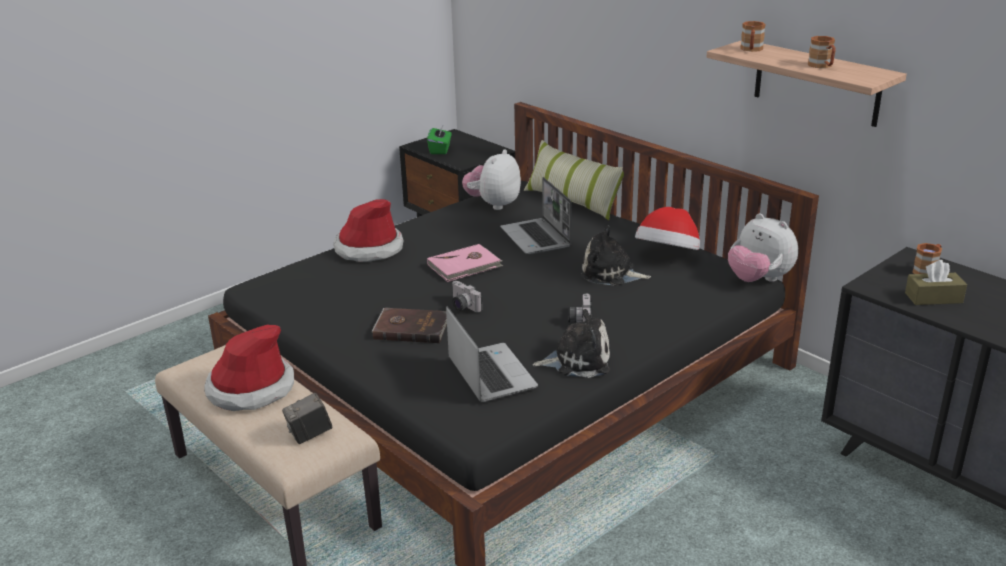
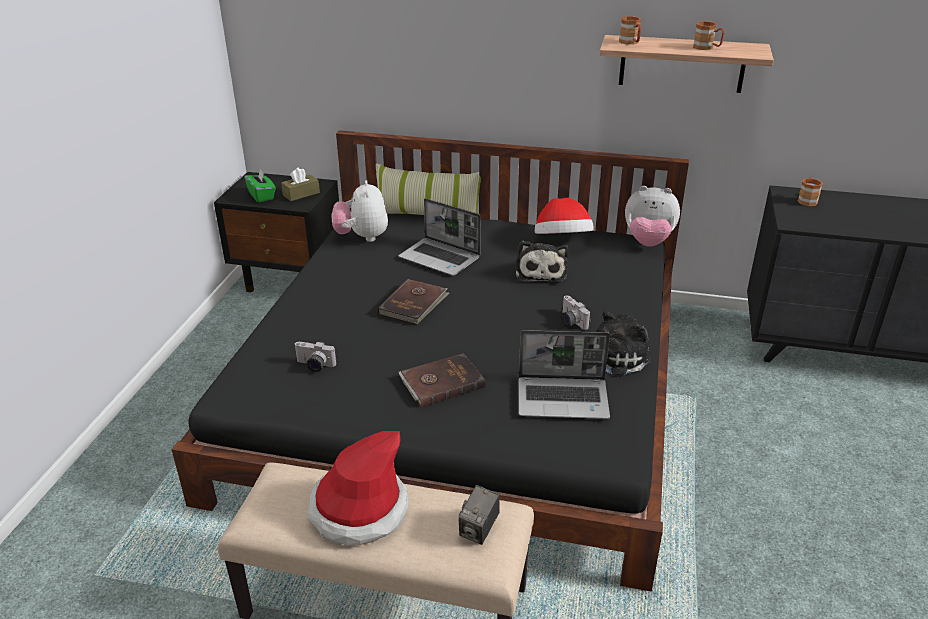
camera: 35 degrees left, 5 degrees up
(369, 249) = (299, 317): hat -> none
(462, 306) = (461, 344): camera -> camera (314, 366)
(465, 266) = (414, 304): pink book -> brown book
(490, 374) = (564, 399): laptop -> laptop turned 150 degrees clockwise
(611, 274) = (540, 272): plush toy -> plush toy turned 75 degrees counterclockwise
(933, 298) = (839, 220): brown tissue box -> brown tissue box (301, 194)

